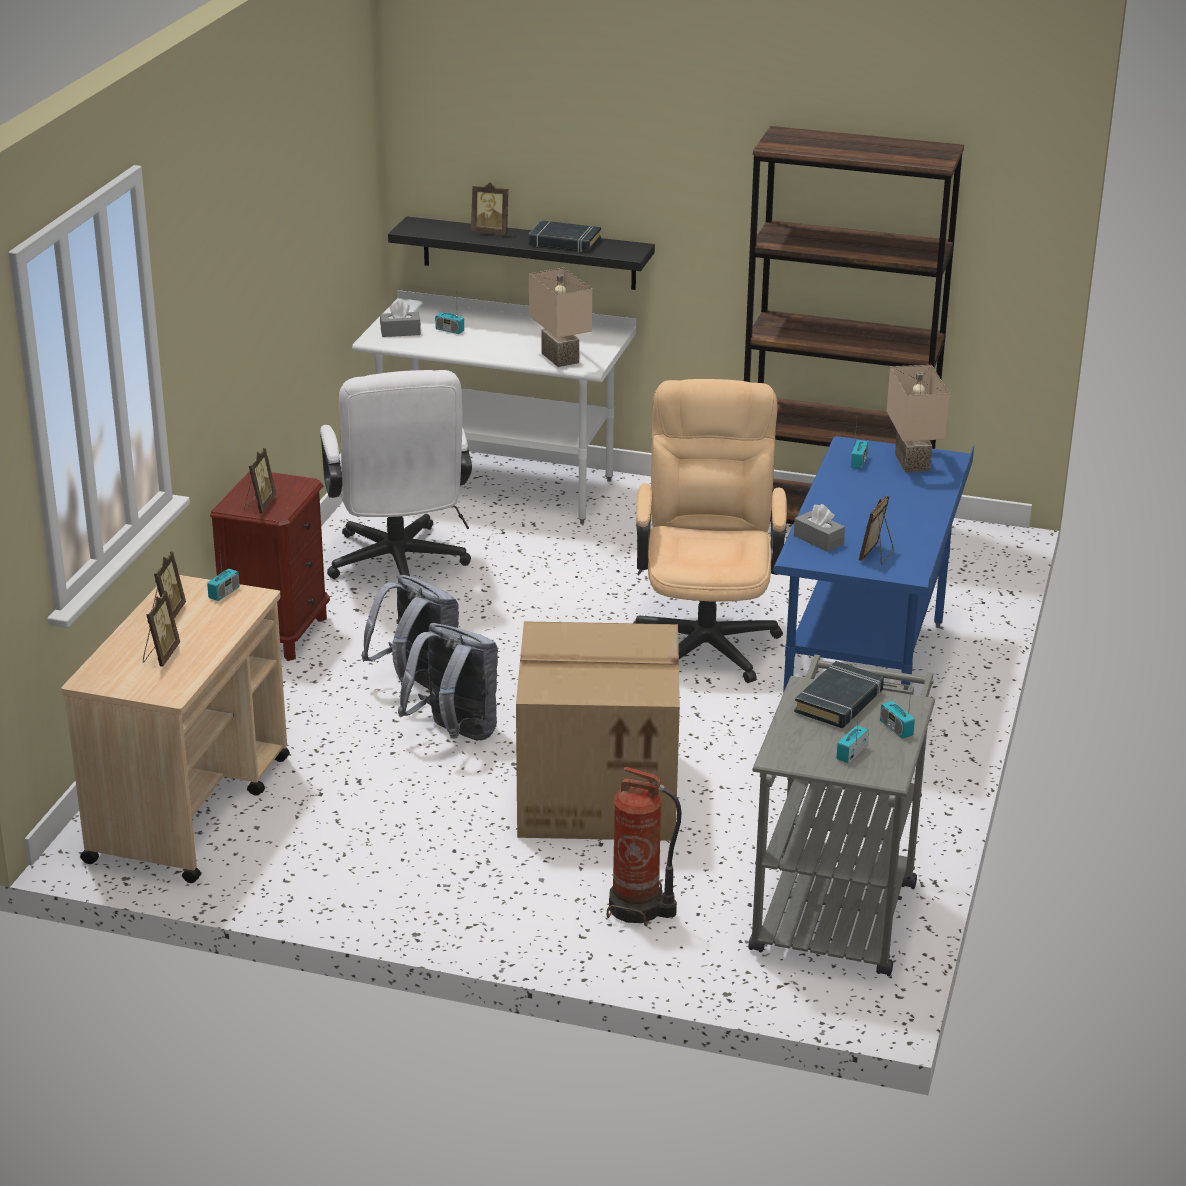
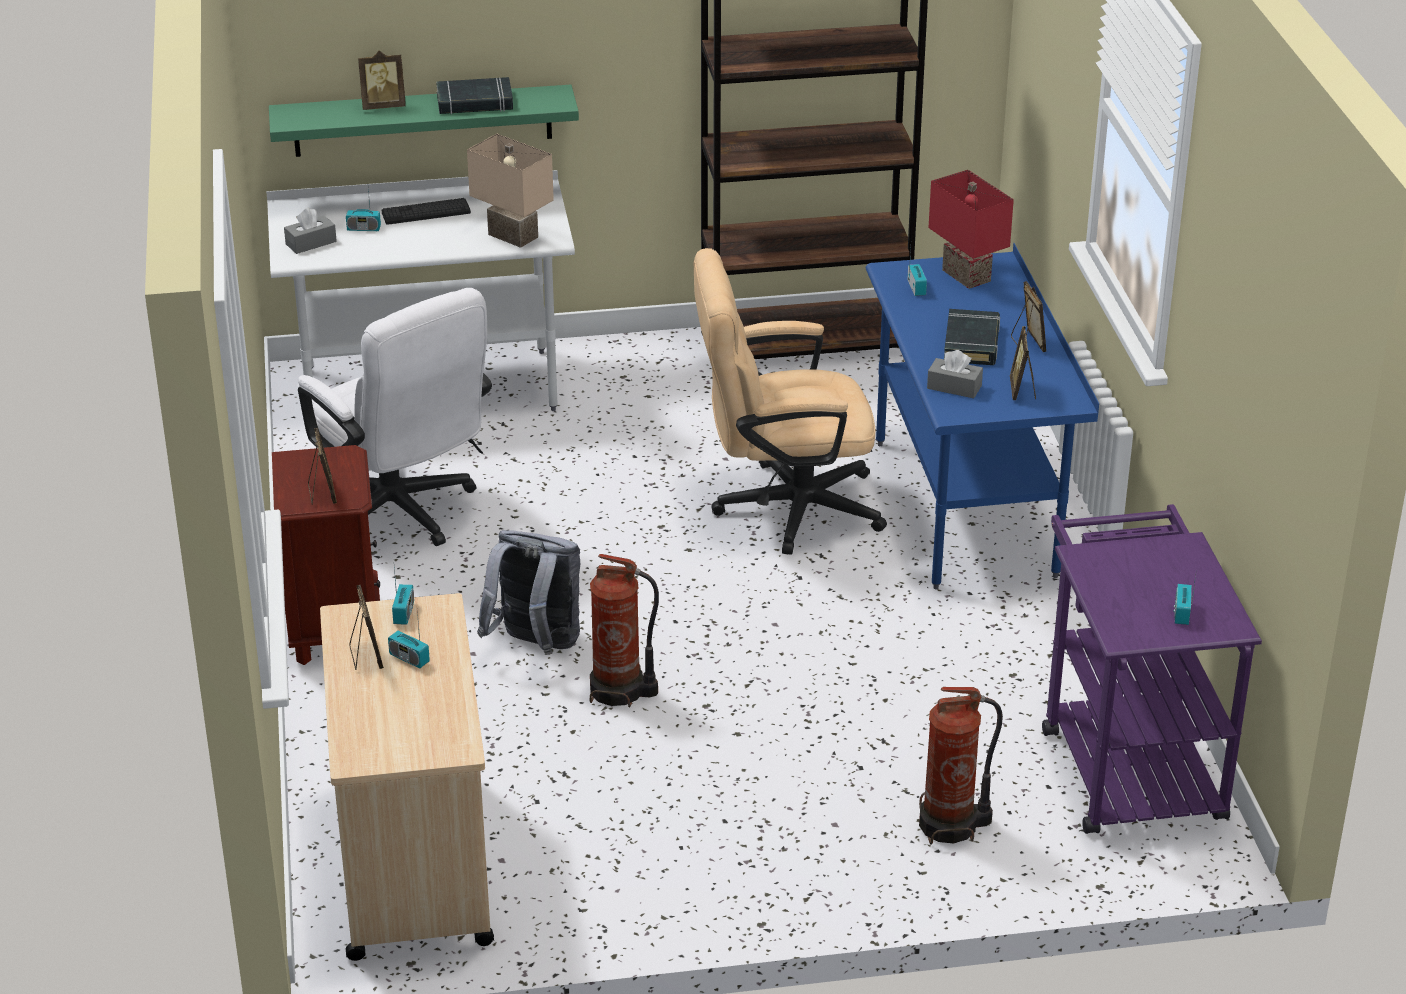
camera: 25 degrees left, 5 degrees up
(160, 655) = (404, 707): picture frame -> picture frame (1027, 344)
(455, 734) = (620, 691): grey backpack -> fire extinguisher
(508, 329) = (426, 212): none -> keyboard
(529, 253) = (422, 120): black shelf -> green shelf
(600, 792) = (815, 711): cardboard box -> none
(706, 637) = (782, 508): beige office chair -> beige office chair turned 75 degrees counterclockwise
(836, 906) = (1126, 762): grey cart -> purple cart
(839, 701) = (1125, 561): black book -> black book (971, 343)
(896, 728) = (1198, 575): radio -> radio (409, 658)
(914, 462) = (968, 275): beige table lamp -> red table lamp

